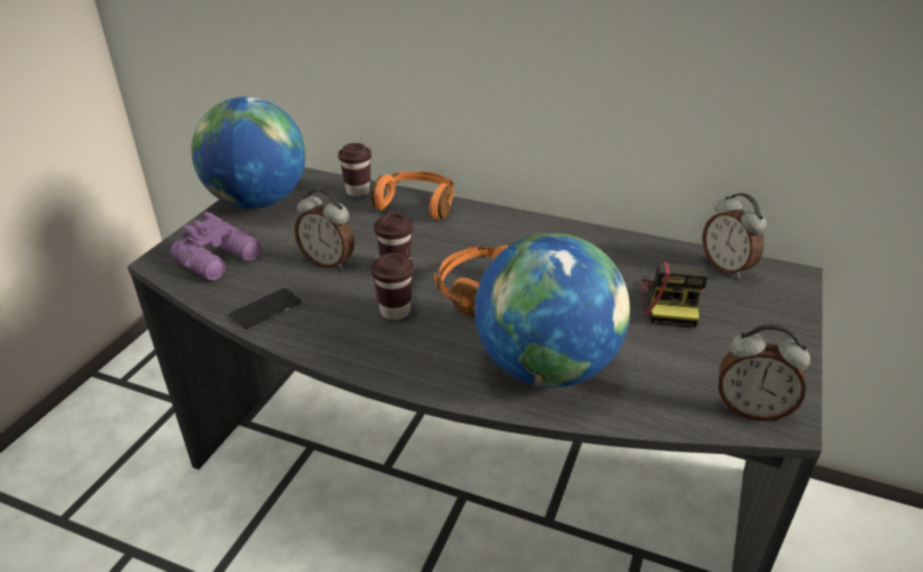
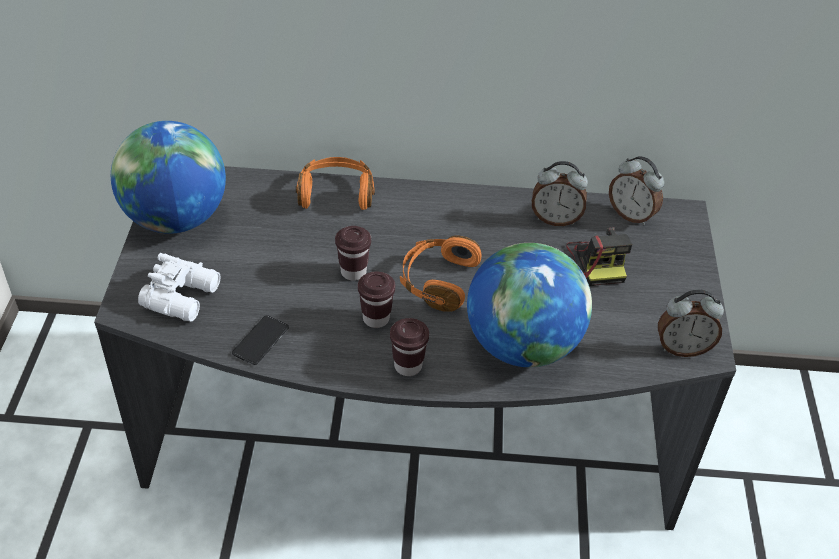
camera: 20 degrees left, 10 degrees up
(221, 260) = (183, 296): purple binoculars -> white binoculars
(329, 262) = (288, 277): alarm clock -> alarm clock (555, 219)
(358, 191) = (269, 187): brown cup -> brown cup (408, 366)

